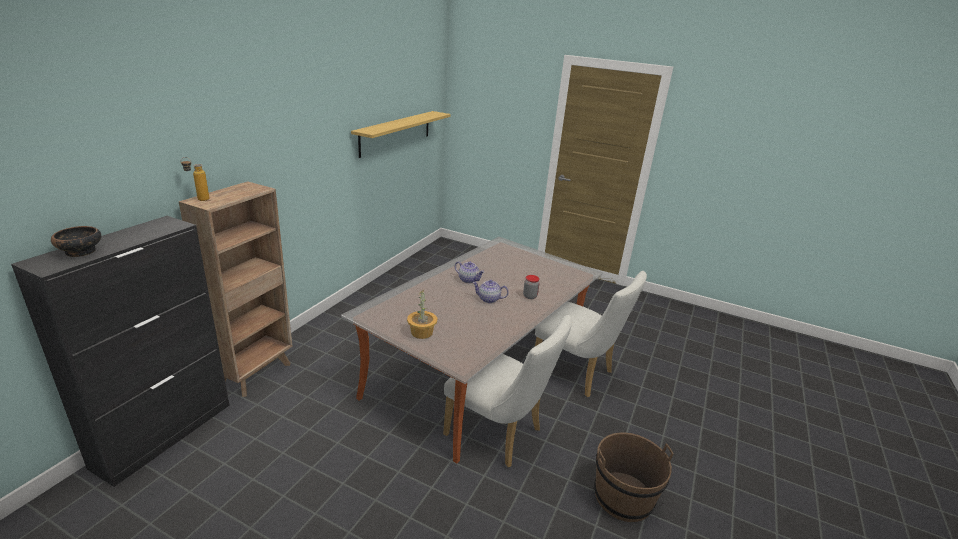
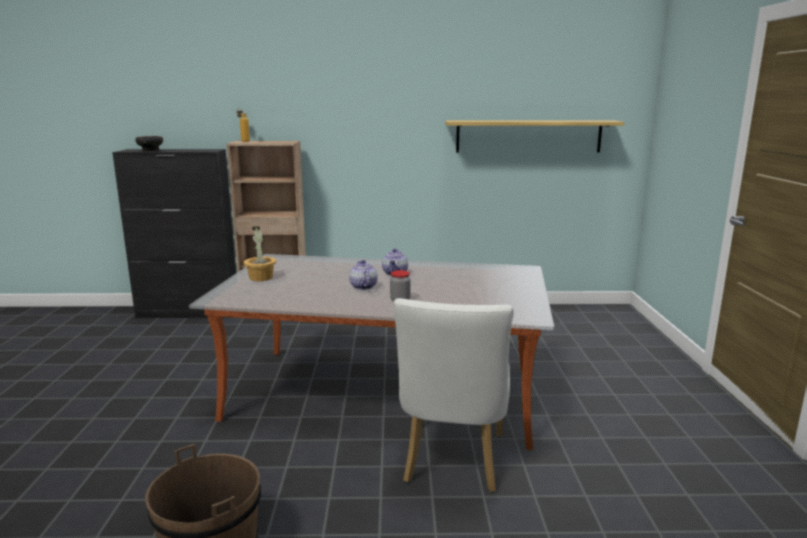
camera: 65 degrees right, 10 degrees down
(499, 435) = (275, 434): white chair -> none

